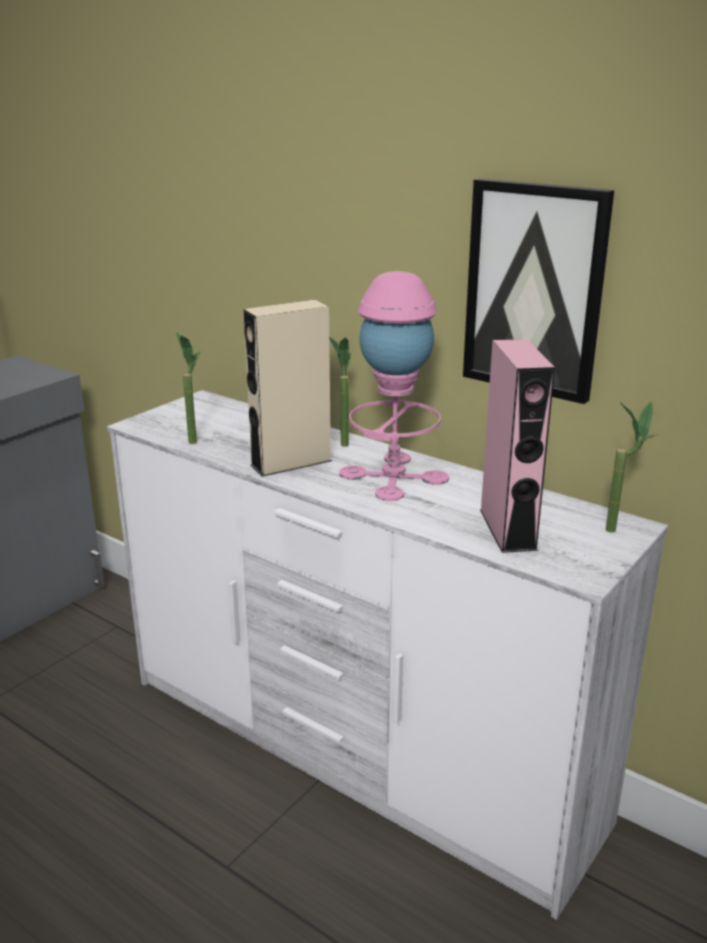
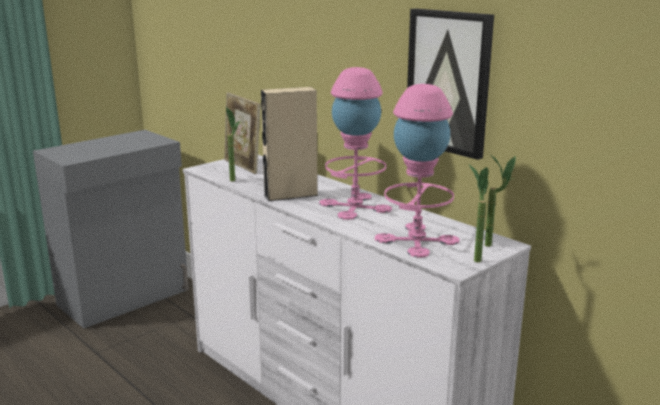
camera: 10 degrees right, 5 degrees down
(198, 416) = (242, 166): none -> picture frame
(341, 441) = (329, 185): potted plant -> potted plant (474, 257)
(507, 529) = (416, 239): pink speaker -> pink table lamp

